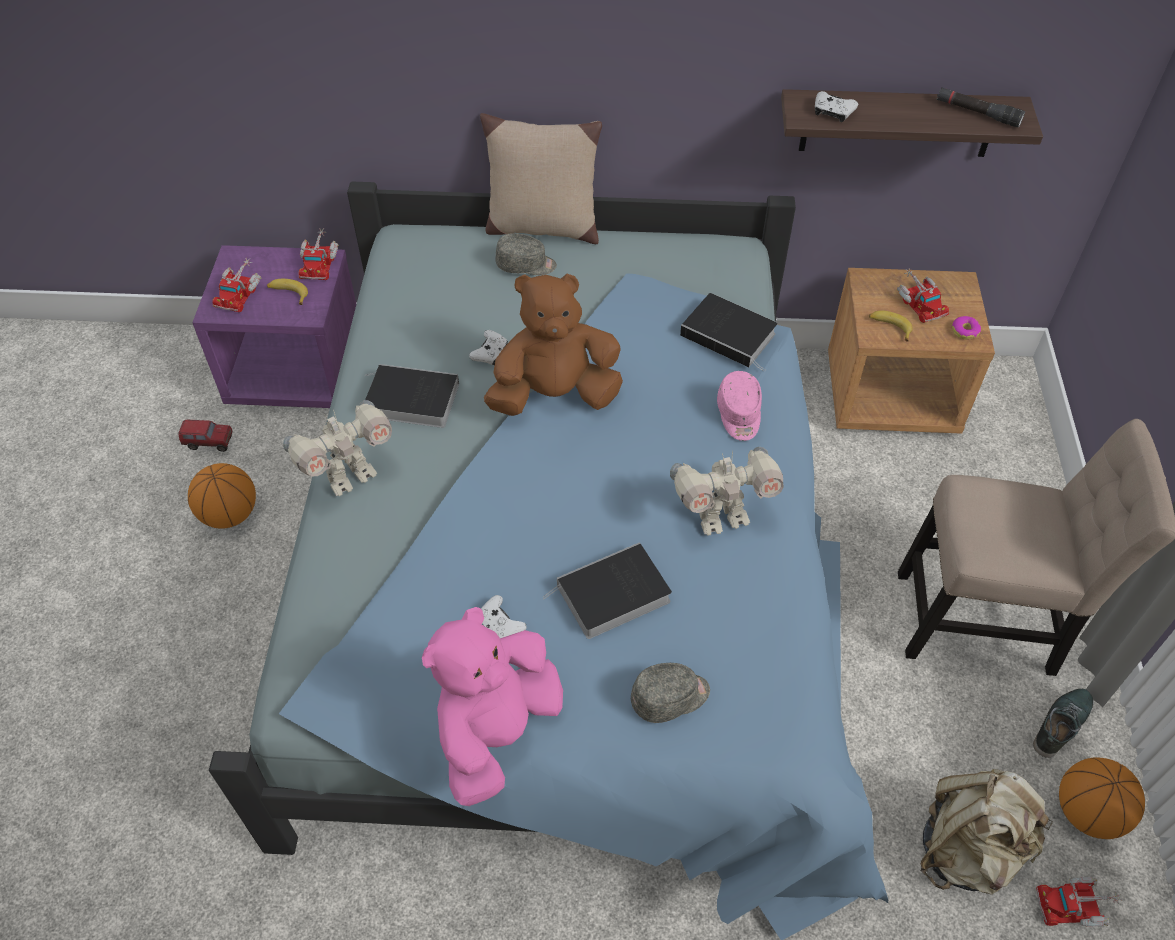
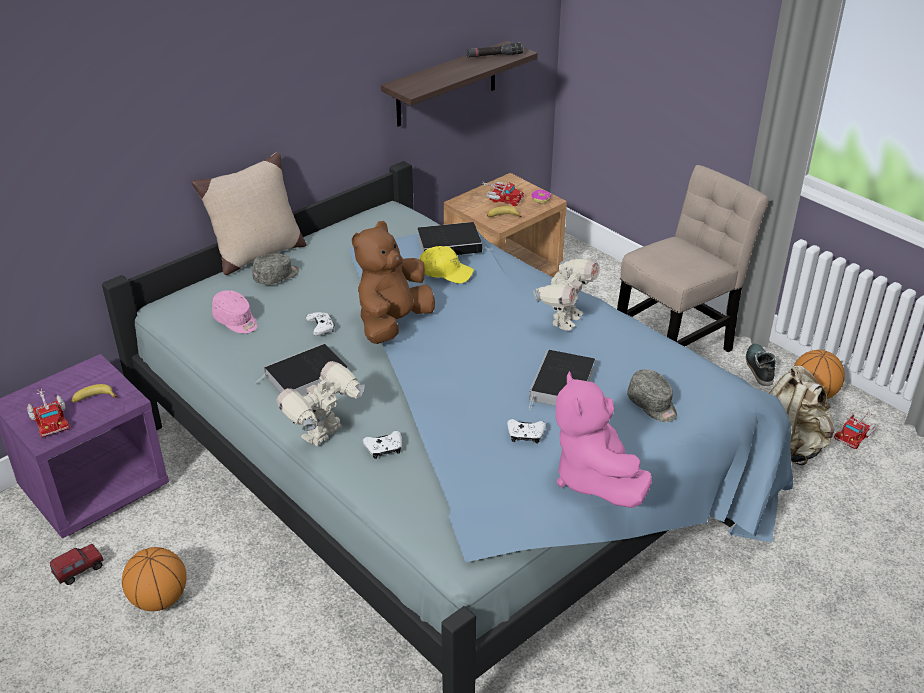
camera: 45 degrees left, 15 degrees down
(319, 262) = (91, 369): toy truck -> none
(349, 476) = (324, 435): toy robot -> toy robot turned 150 degrees counterclockwise
(670, 697) = (652, 405): grey cap -> grey cap turned 120 degrees clockwise
(680, 367) = (445, 272): none -> yellow cap
(739, 414) = (508, 274): pink cap -> pink cap (236, 321)
(832, 112) = (424, 83): white game controller -> white game controller (384, 449)

